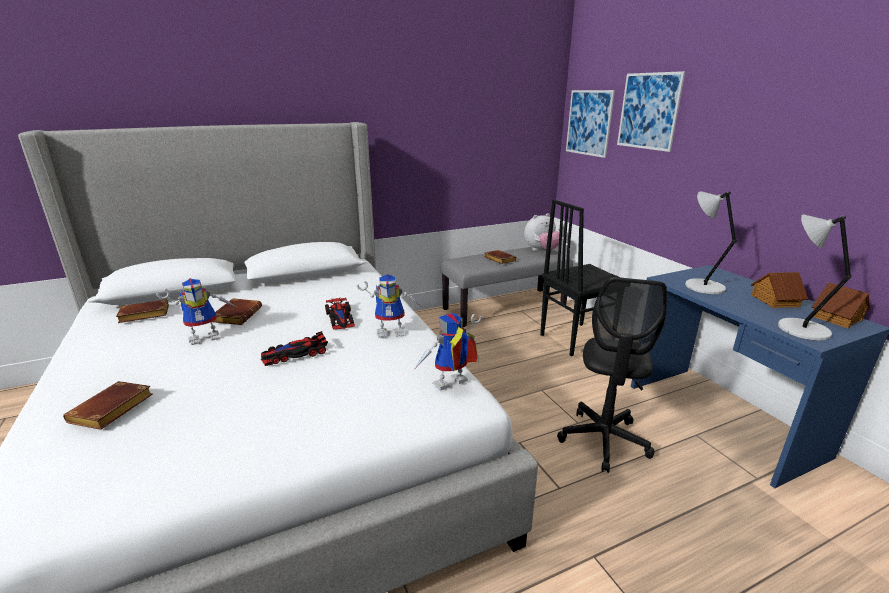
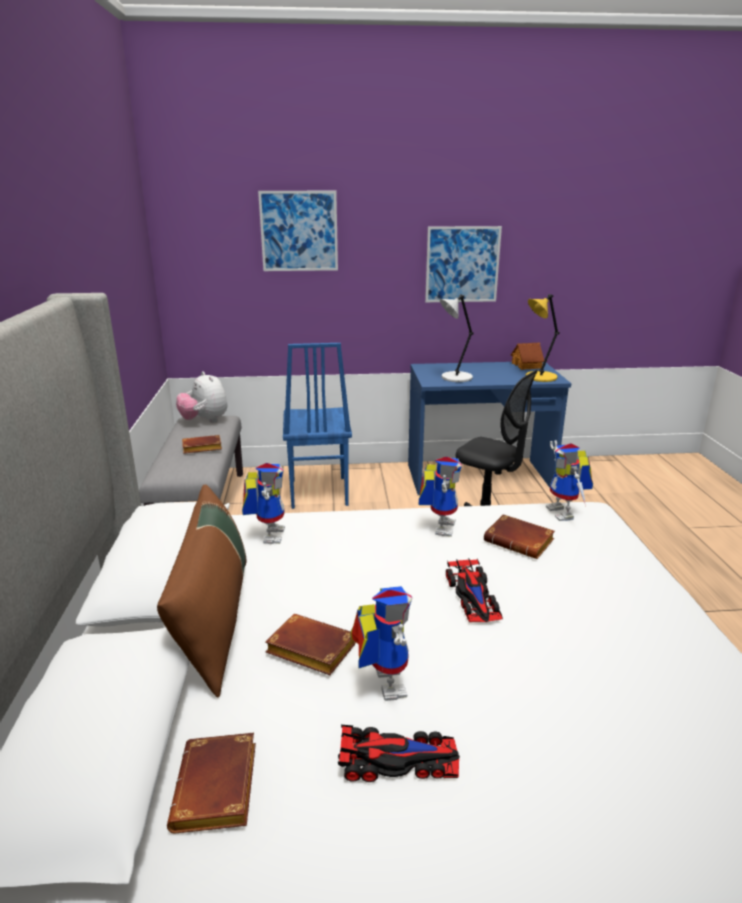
camera: 70 degrees left, 0 degrees up
(111, 411) = (607, 760): brown book -> brown book (521, 542)
(265, 291) = (215, 620): none -> brown pillow
(340, 318) = (379, 556): toy car -> toy car (398, 759)
(356, 284) = (268, 533): none -> toy robot
(541, 250) = (205, 421): plush toy -> plush toy turned 150 degrees clockwise
(575, 339) = (317, 492): black chair -> blue chair
(589, 123) = (206, 249): picture -> picture (462, 264)
(774, 301) = (492, 369): toy house -> none
(800, 329) = (539, 377): grey table lamp -> yellow table lamp

